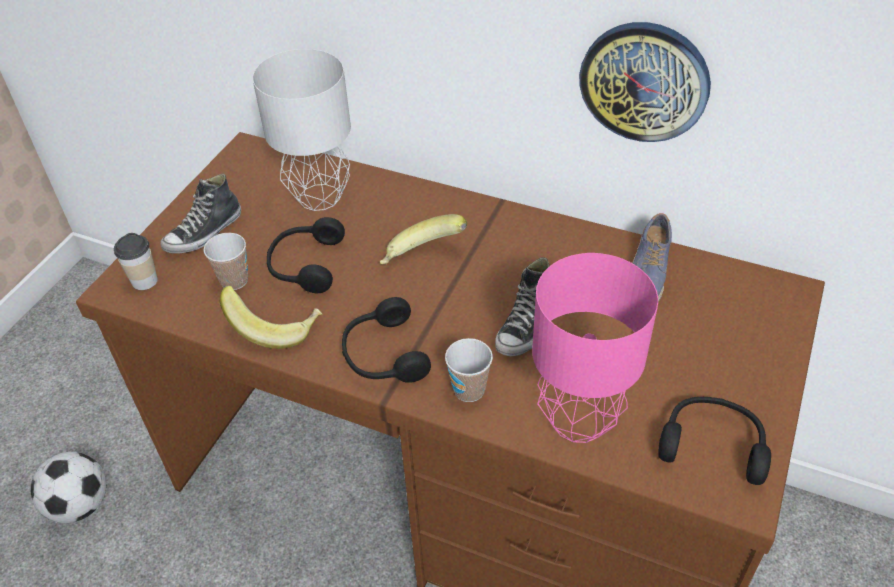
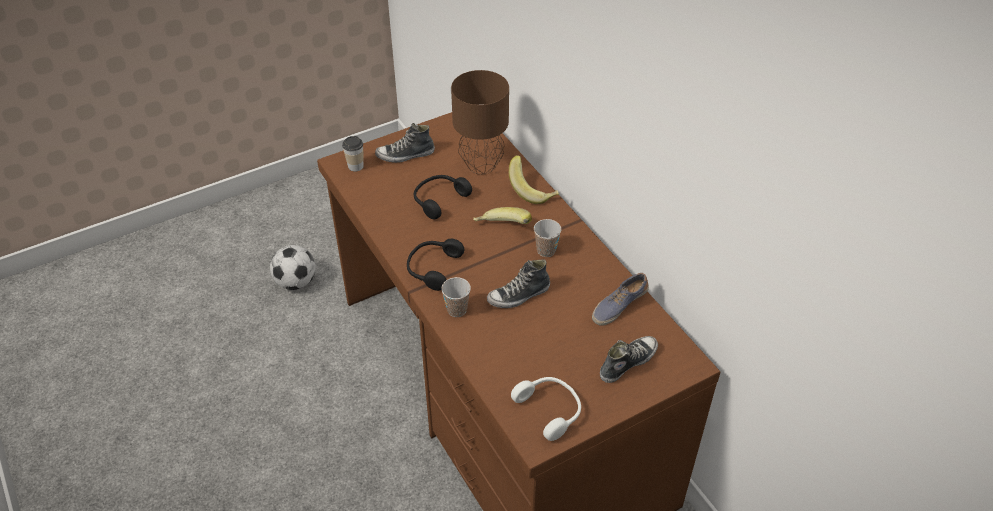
camera: 35 degrees right, 0 degrees up
(234, 280) = (397, 189): cup -> cup (546, 250)
(276, 327) = (395, 225): banana -> banana (533, 190)
(319, 196) = (481, 164): grey table lamp -> brown table lamp
(577, 422) = (493, 357): pink table lamp -> none
(644, 82) = (651, 184): wall clock -> none
(712, 444) = (550, 410): black headphones -> white headphones
(728, 330) = (627, 362): none -> shoe

